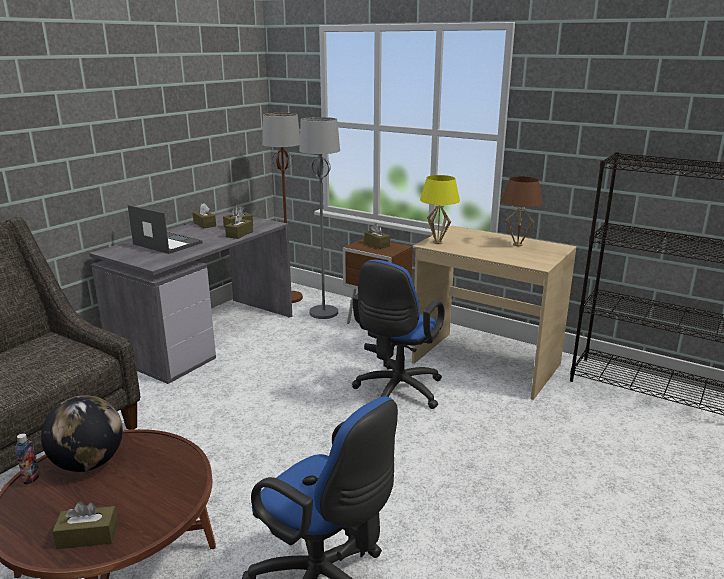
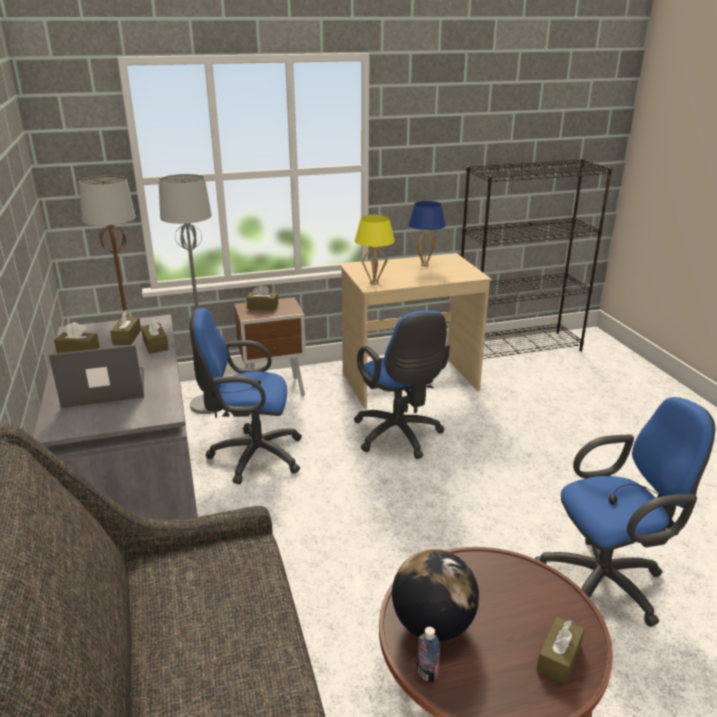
camera: 50 degrees left, 5 degrees up
(288, 352) = (251, 456): none -> blue office chair
(517, 244) = (424, 264): brown table lamp -> blue table lamp

